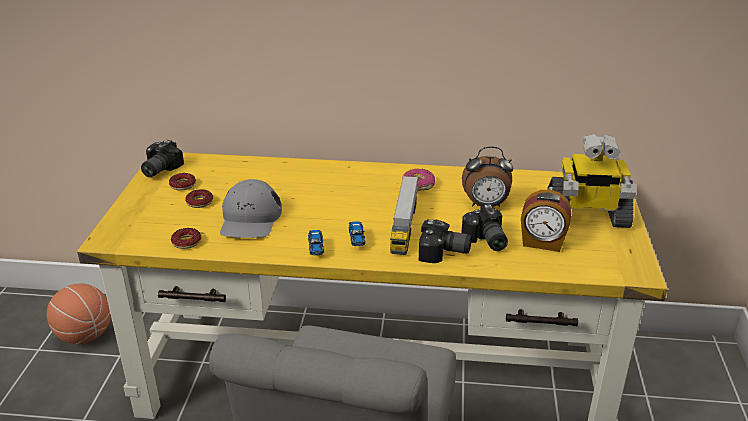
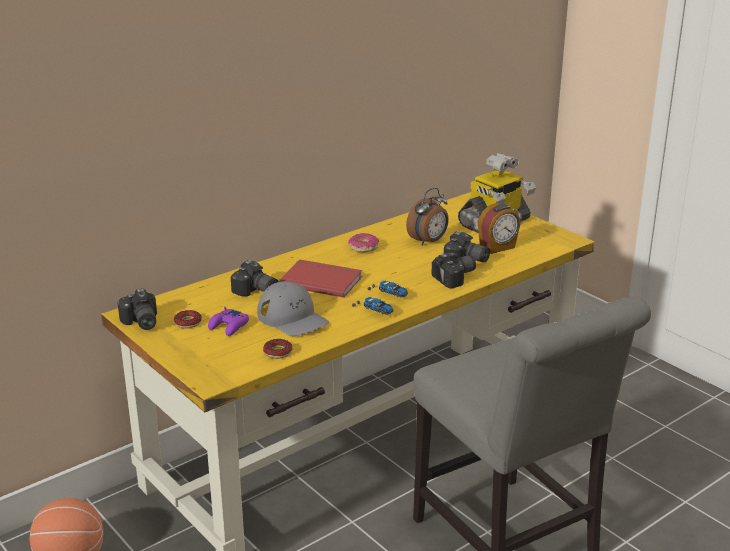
camera: 45 degrees left, 5 degrees down
(199, 202) = (229, 326): donut -> purple game controller
(269, 183) = (256, 291): none -> camera
(331, 197) = (321, 280): none -> red book
(404, 225) = (403, 274): toy truck -> none

